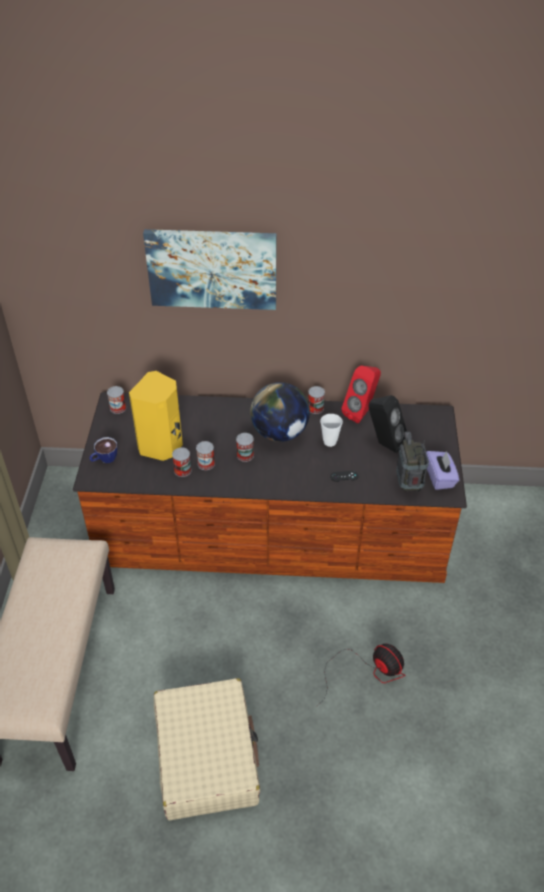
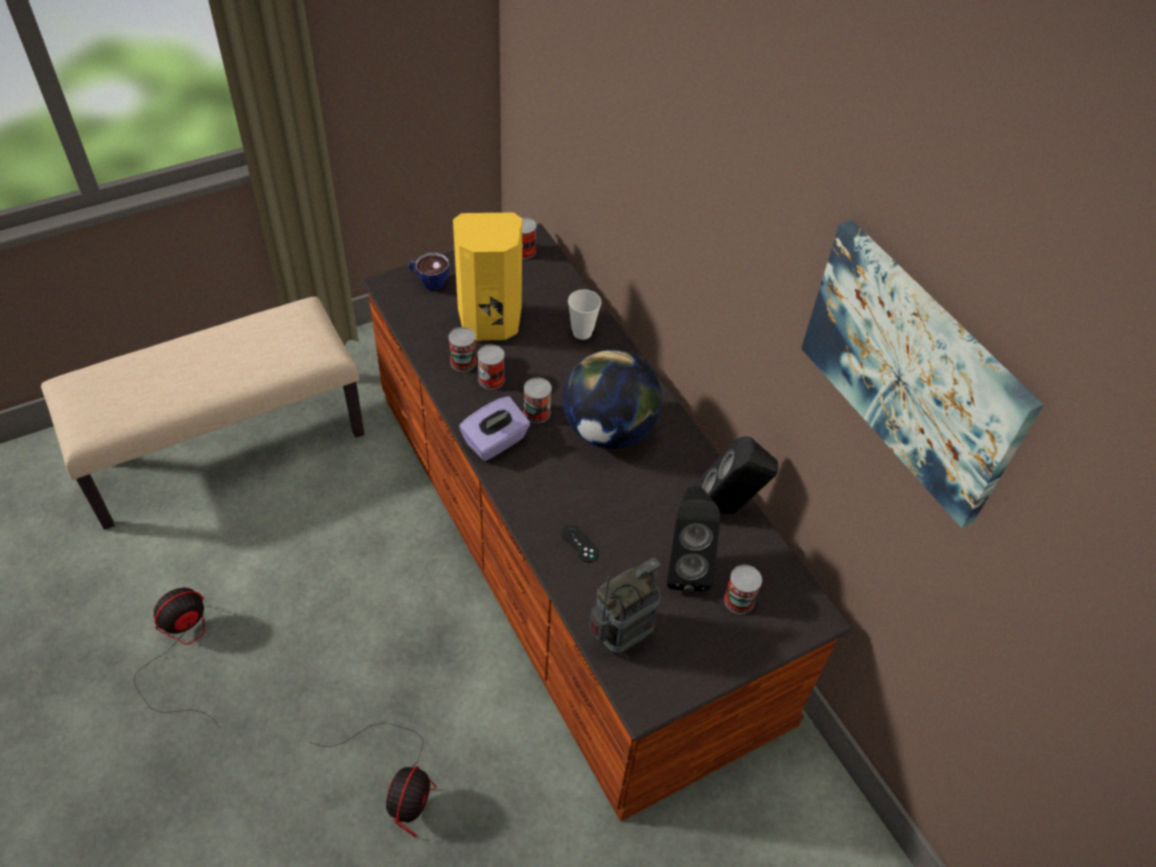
camera: 55 degrees right, 5 degrees up
(207, 755) = (180, 651): beige suitcase -> fan
(212, 268) = (660, 135): picture -> picture (912, 370)
(315, 408) = (691, 449): can -> can (739, 600)
(330, 442) = (636, 496): cup -> cup (582, 332)
(361, 413) = (728, 509): red speaker -> black speaker
(440, 477) = (669, 674): purple tissue box -> purple tissue box (495, 442)

